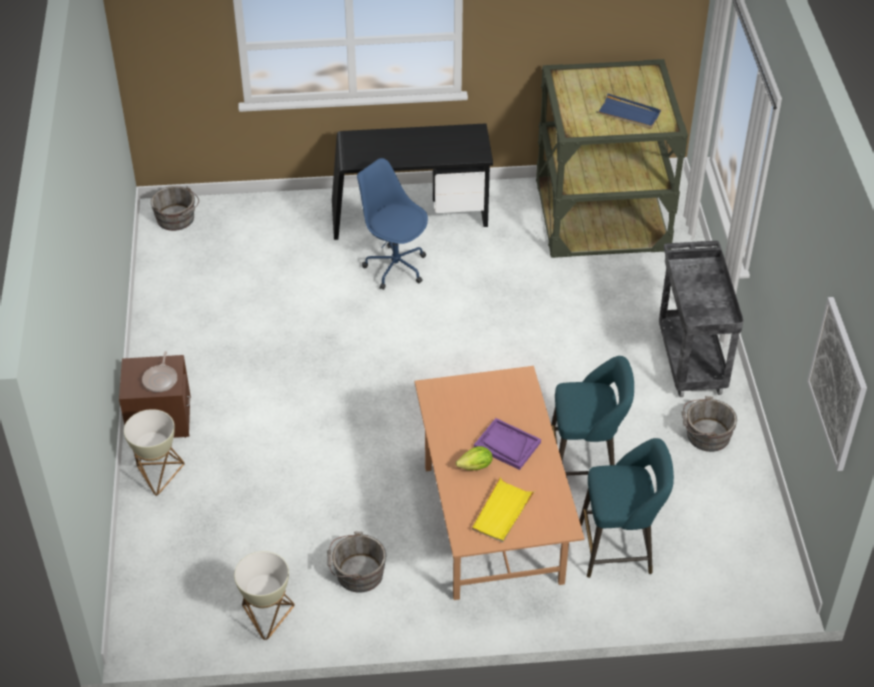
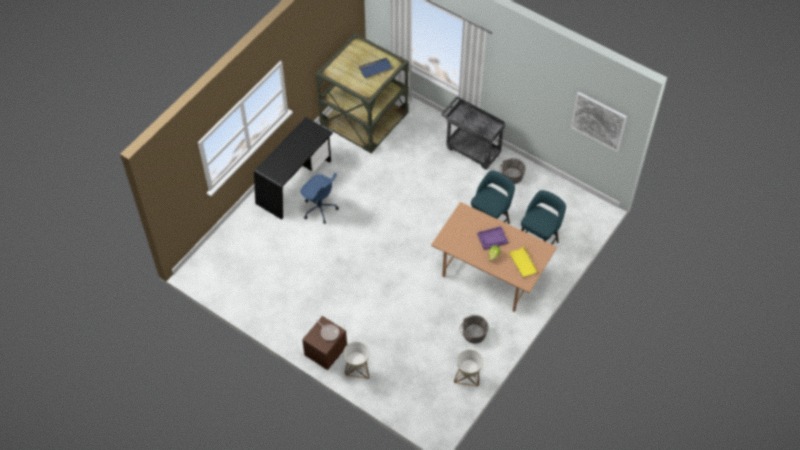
camera: 50 degrees left, 10 degrees up
(177, 219) = (204, 268): grey bucket -> none
(394, 267) = (320, 210): blue office chair -> blue office chair turned 135 degrees counterclockwise

